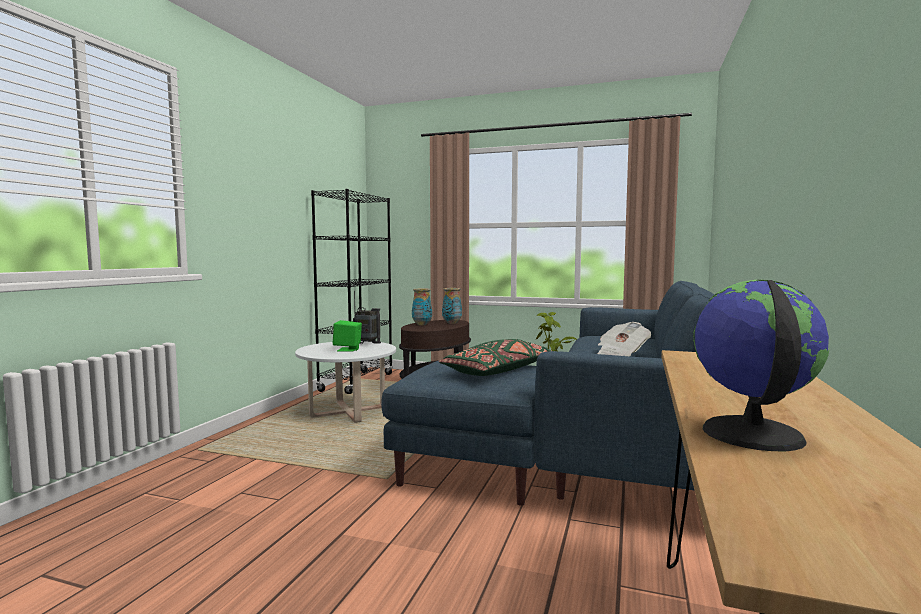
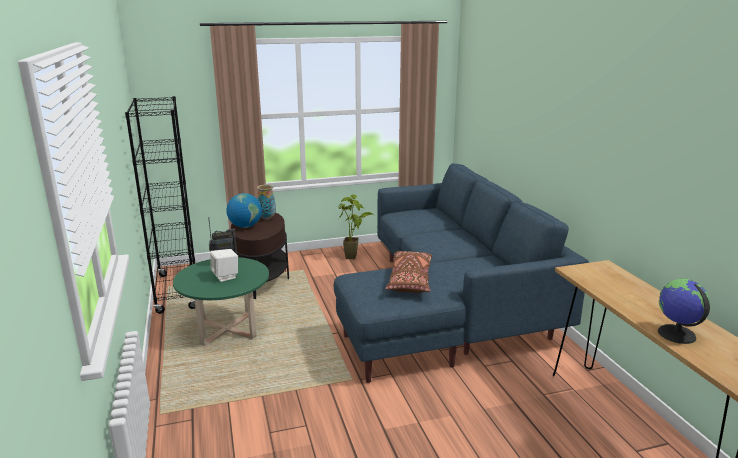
camera: 35 degrees left, 15 degrees up
(347, 349) = (225, 276): green speaker -> white speaker
(348, 412) = (227, 330): white coffee table -> green coffee table
(422, 324) = (245, 226): vase -> globe
(499, 371) = (410, 280): green pillow -> brown pillow
(620, 354) = (450, 238): newspaper -> none

